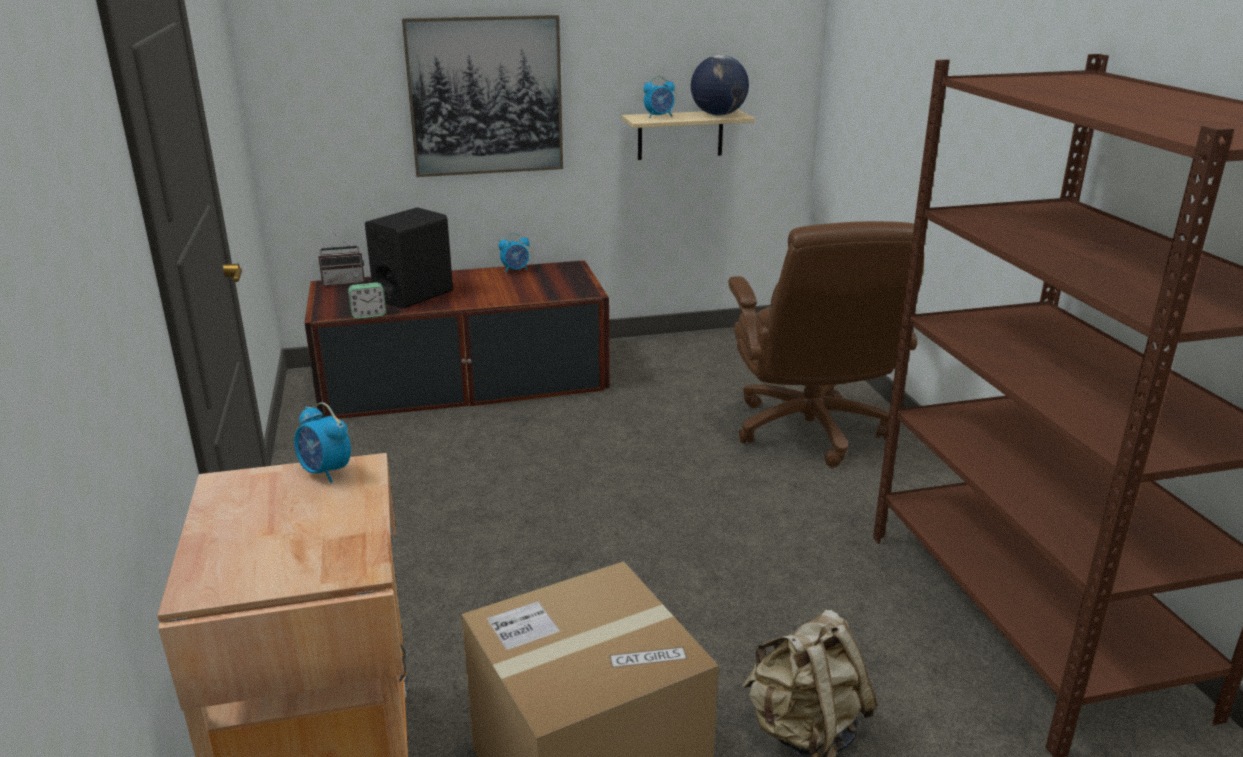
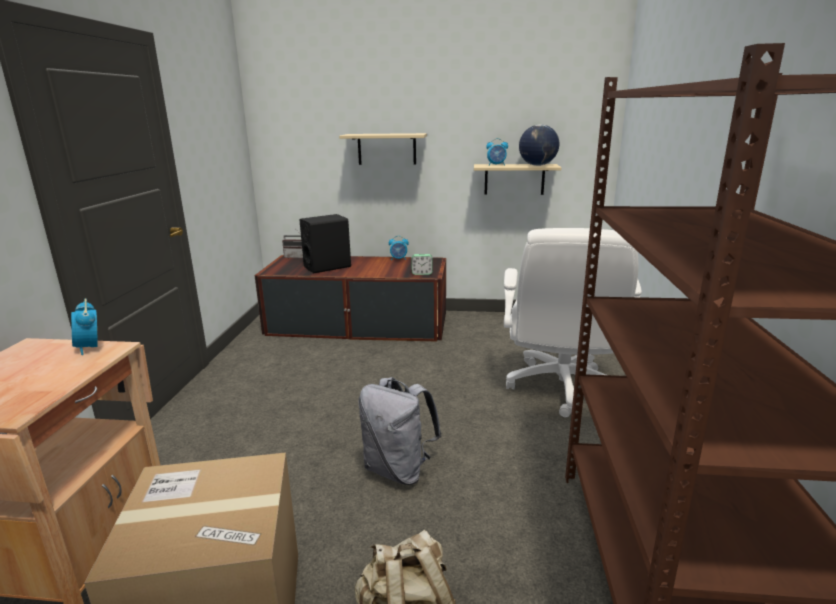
camera: 20 degrees right, 5 degrees down
(368, 315) = (292, 274): alarm clock -> alarm clock (422, 273)
(485, 96) = (387, 149): picture -> beige shelf
(674, 570) = (398, 470): none -> grey backpack
(809, 434) = (560, 390): brown office chair -> white office chair

